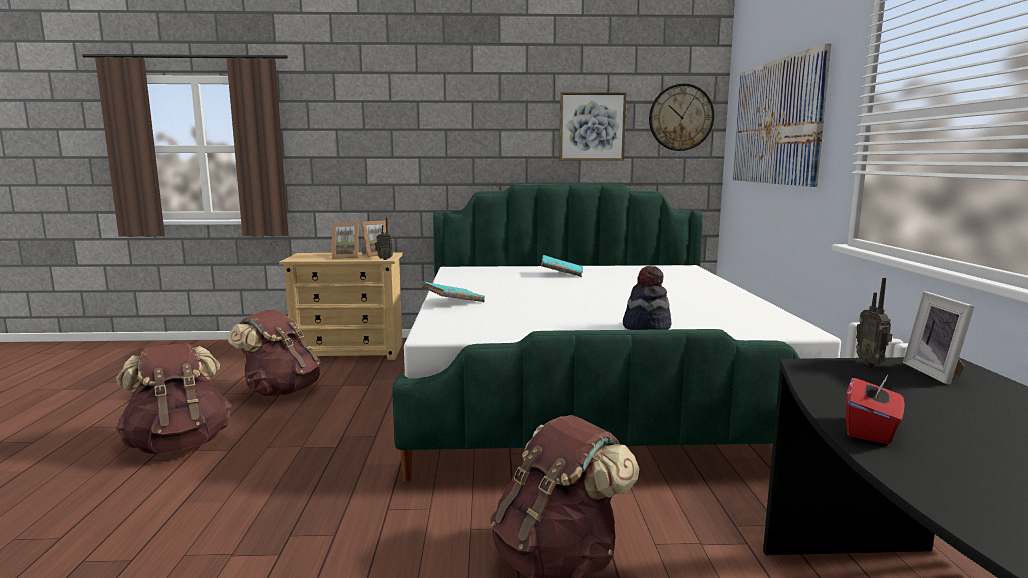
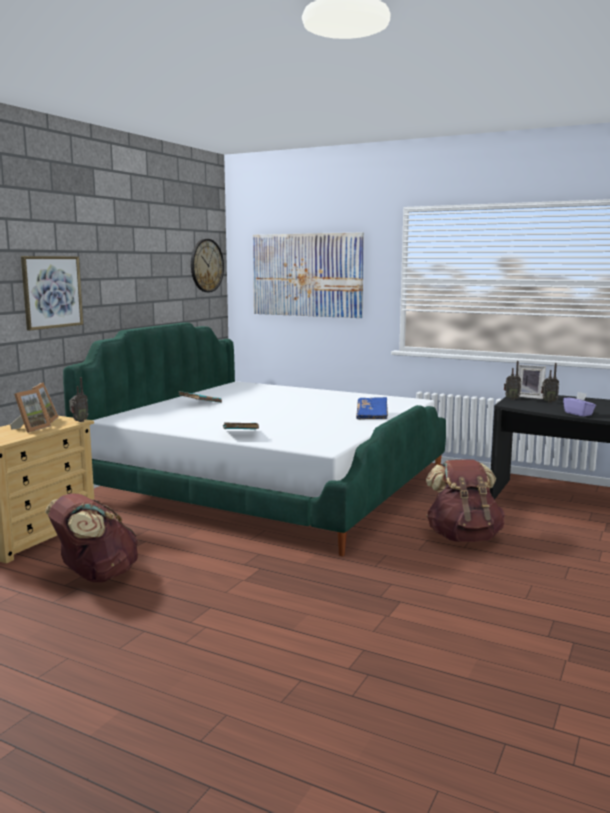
camera: 60 degrees left, 0 degrees up
(179, 444) = (166, 628): brown backpack -> none
(592, 127) = (160, 274): picture -> picture (52, 292)
(646, 327) = (372, 415): hat -> blue book
(871, 430) = (578, 414): red tissue box -> purple tissue box
(932, 392) = (548, 402): none -> radio

